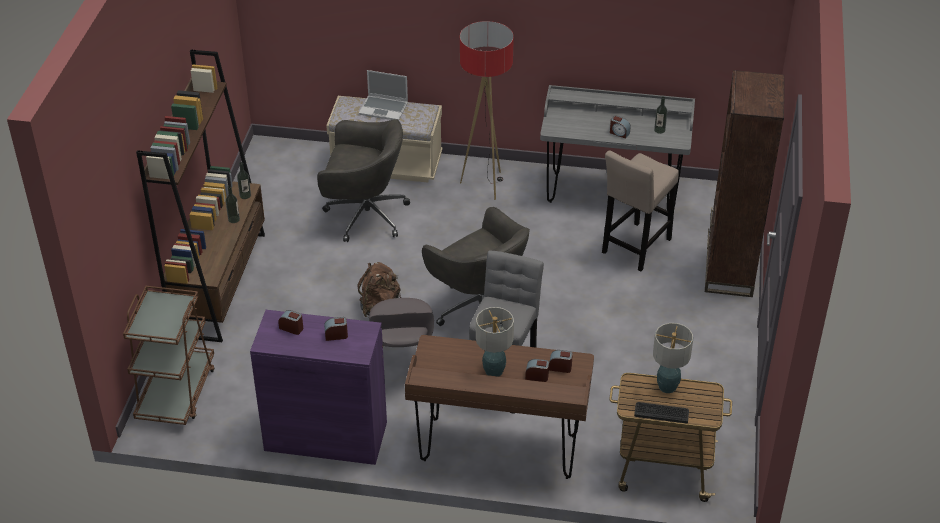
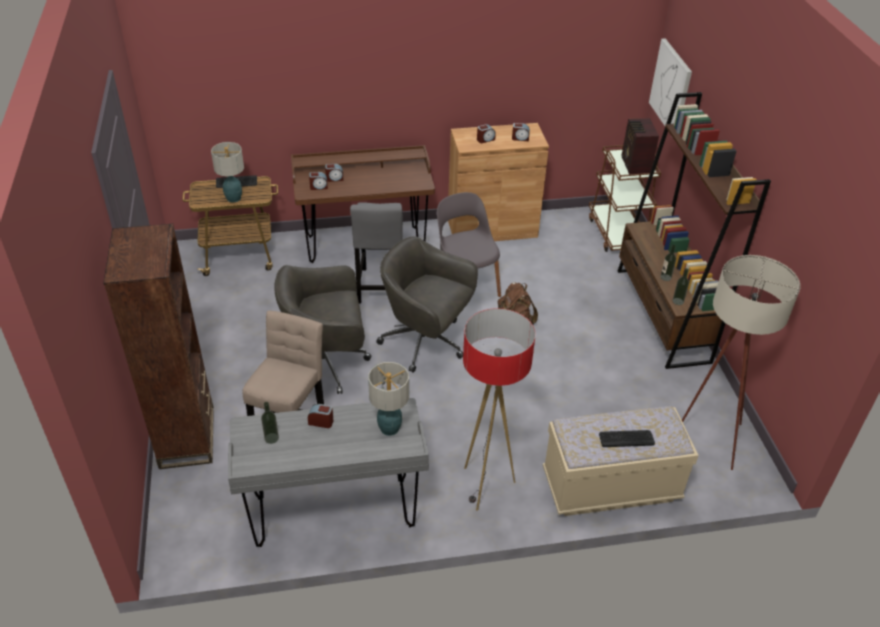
camera: 160 degrees right, 0 degrees up
(105, 244) = (671, 87): none -> picture
(160, 311) = (635, 166): none -> radio
(281, 178) = (707, 438): none -> beige floor lamp
(326, 436) = (492, 228): purple cabinet -> brown cabinet
(364, 215) = (589, 413): grey office chair -> grey office chair (327, 363)
(384, 109) = (626, 438): laptop -> keyboard
(494, 371) = (367, 176): table lamp -> table lamp (389, 429)

